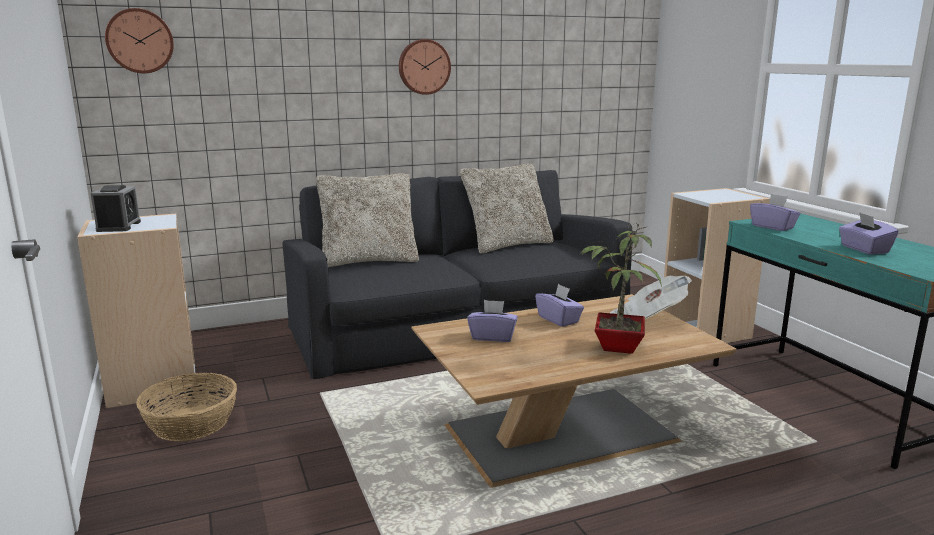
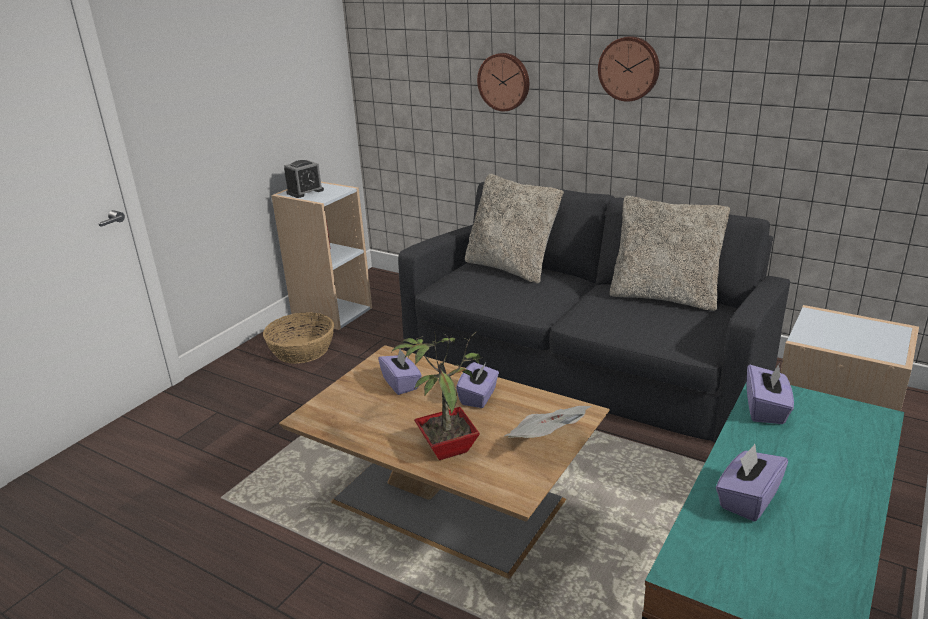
camera: 55 degrees right, 10 degrees up
(140, 41) = (388, 33): wall clock -> wall clock (504, 81)

